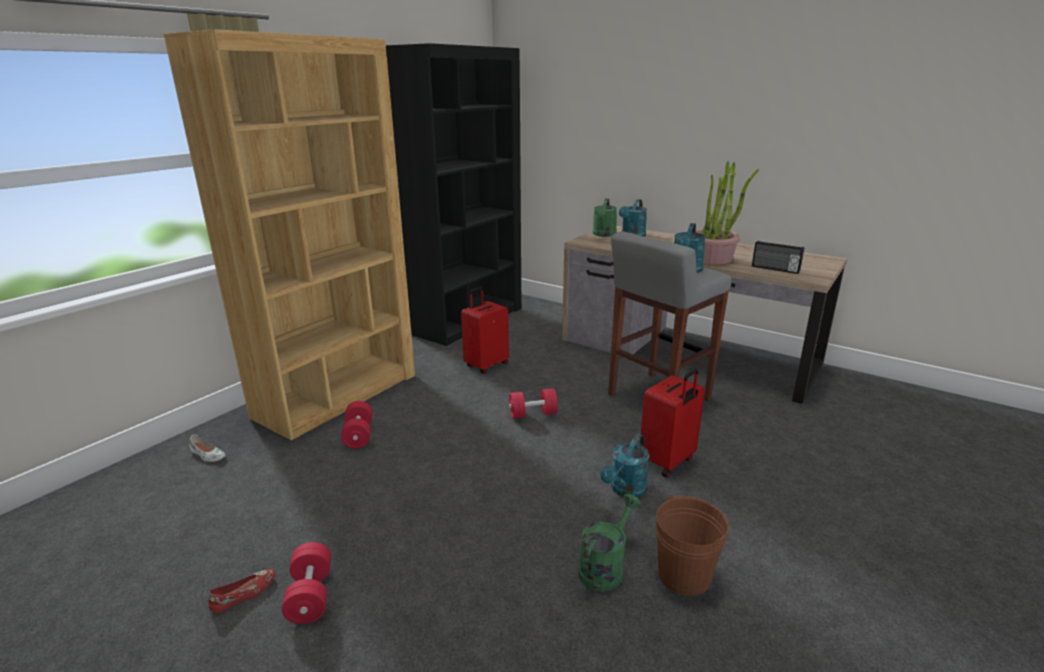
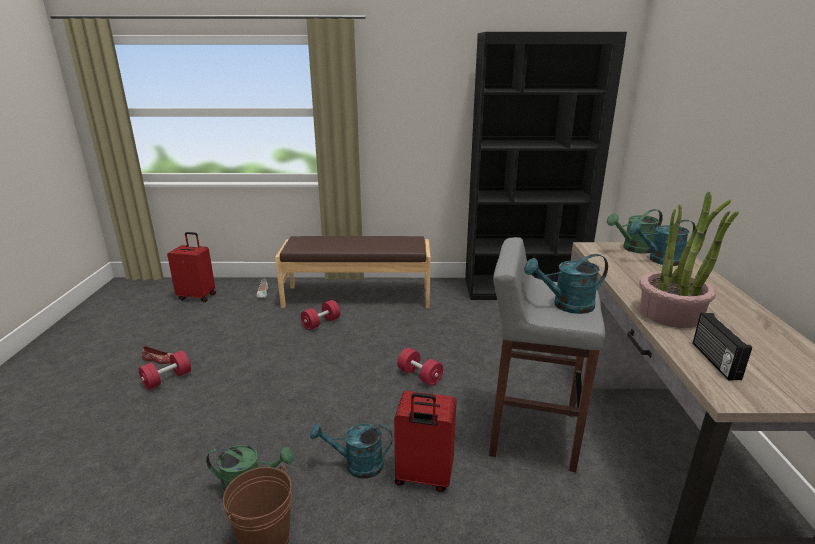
camera: 55 degrees right, 0 degrees up
(338, 395) = (357, 296): brown bookcase -> brown bench
(486, 365) = (465, 326): red suitcase -> red suitcase (197, 296)

